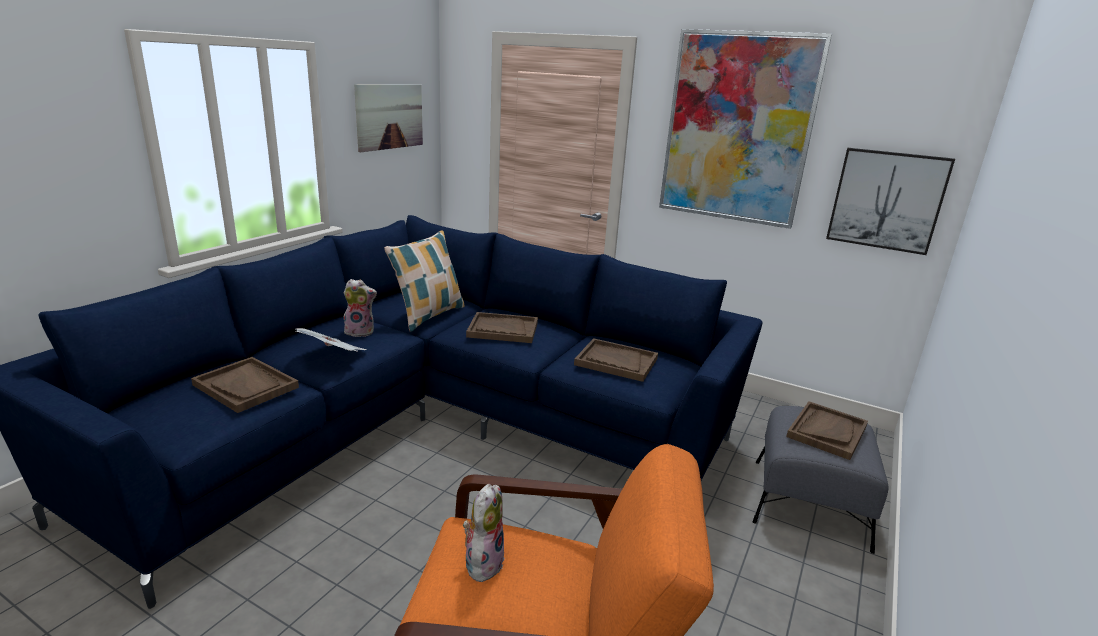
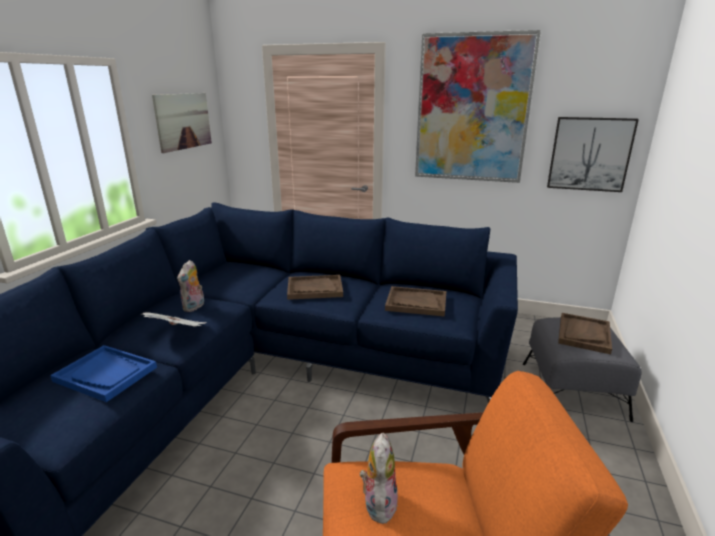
camera: 10 degrees left, 0 degrees up
(246, 386) = (106, 374): brown tray -> blue tray
(360, 331) = (194, 307): plush toy -> plush toy turned 120 degrees clockwise
(428, 315) = (247, 285): pillow -> none

